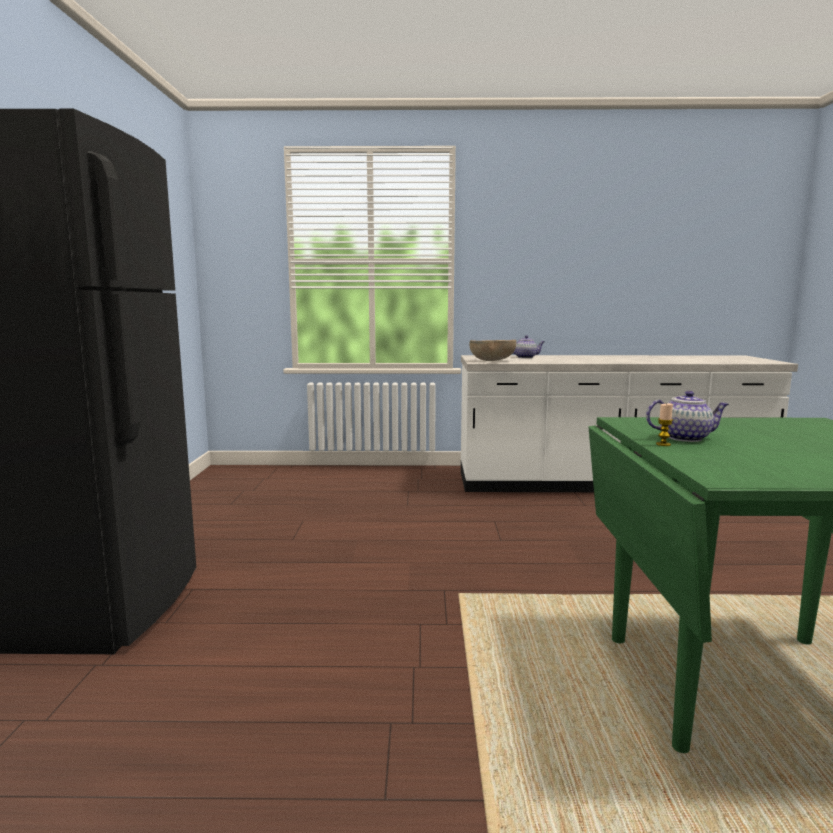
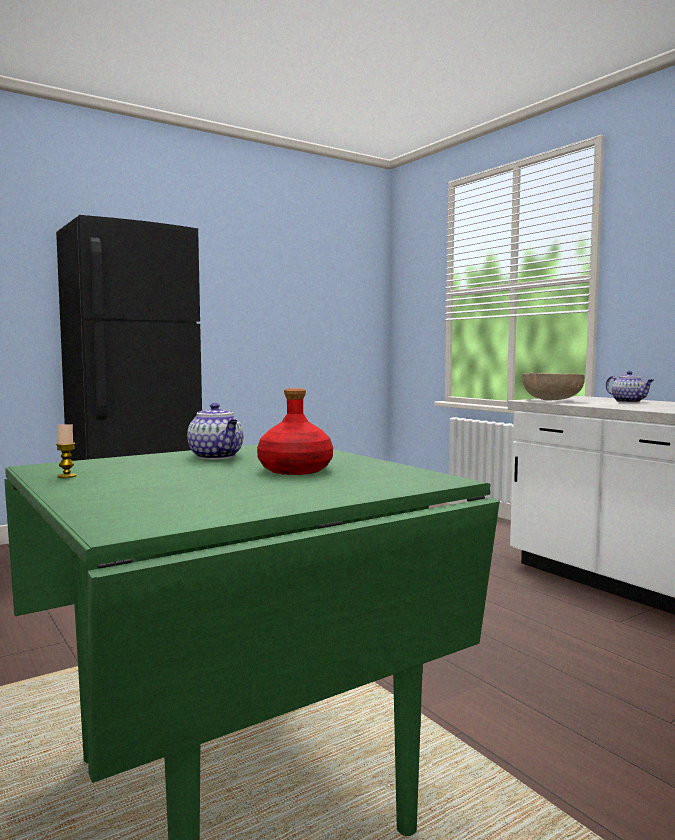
camera: 55 degrees right, 5 degrees down
(663, 444) = (174, 454): candle -> candle (67, 476)
(767, 433) = (295, 470): none -> red bottle

